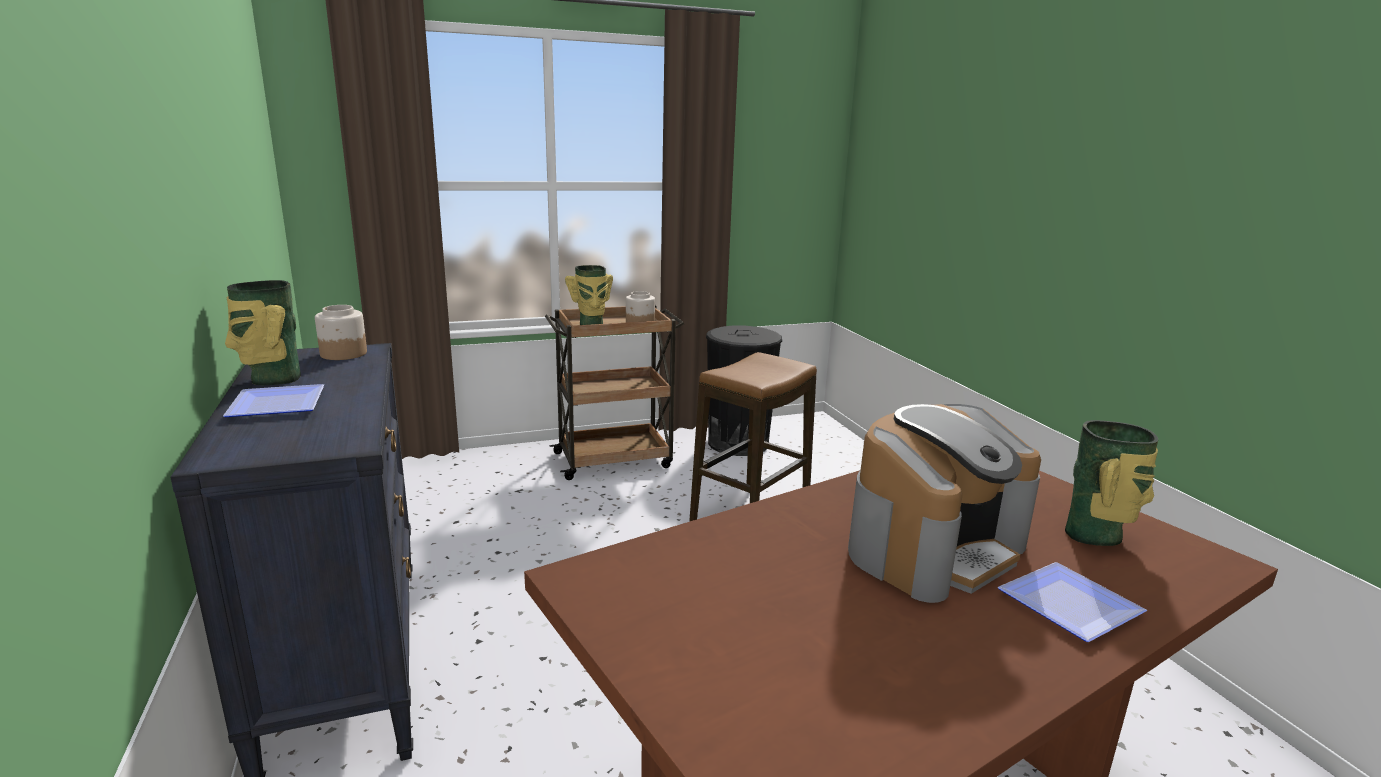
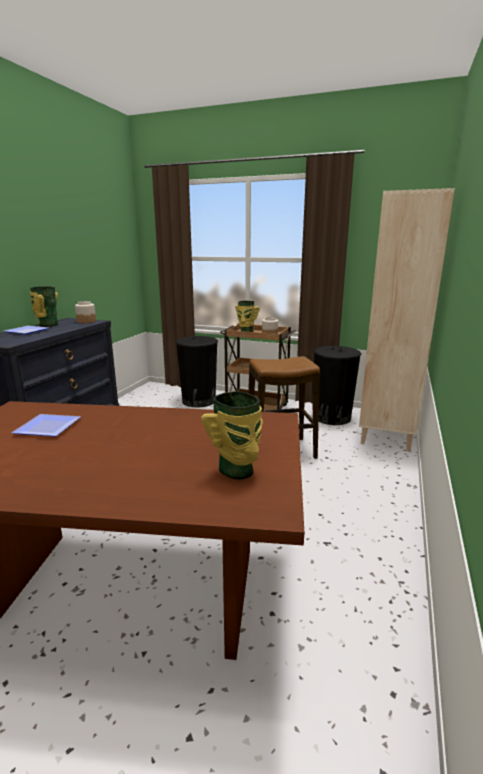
camera: 40 degrees right, 0 degrees up
(495, 475) = (199, 401): none -> black trash can
(835, 450) = (386, 436): none -> beige bookcase
(934, 548) = (144, 444): coffee machine -> none
(1074, 606) = (135, 487): plate -> plate (48, 428)

